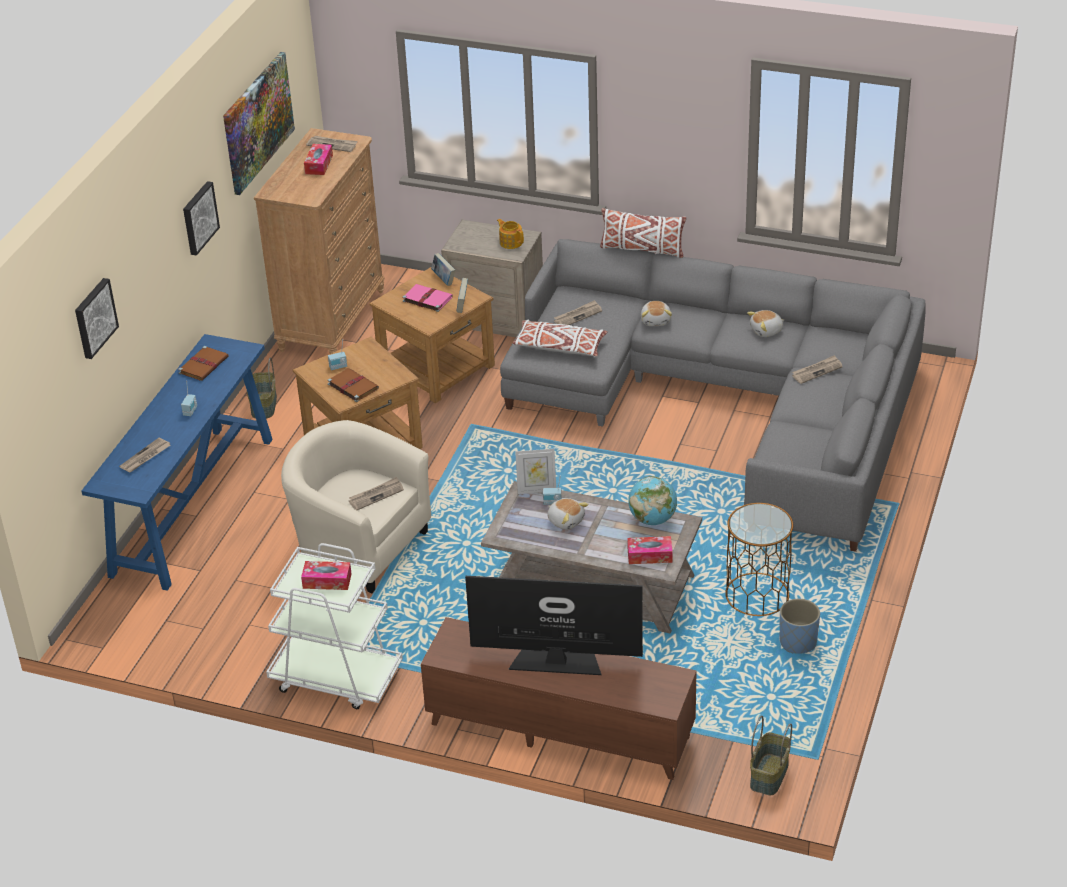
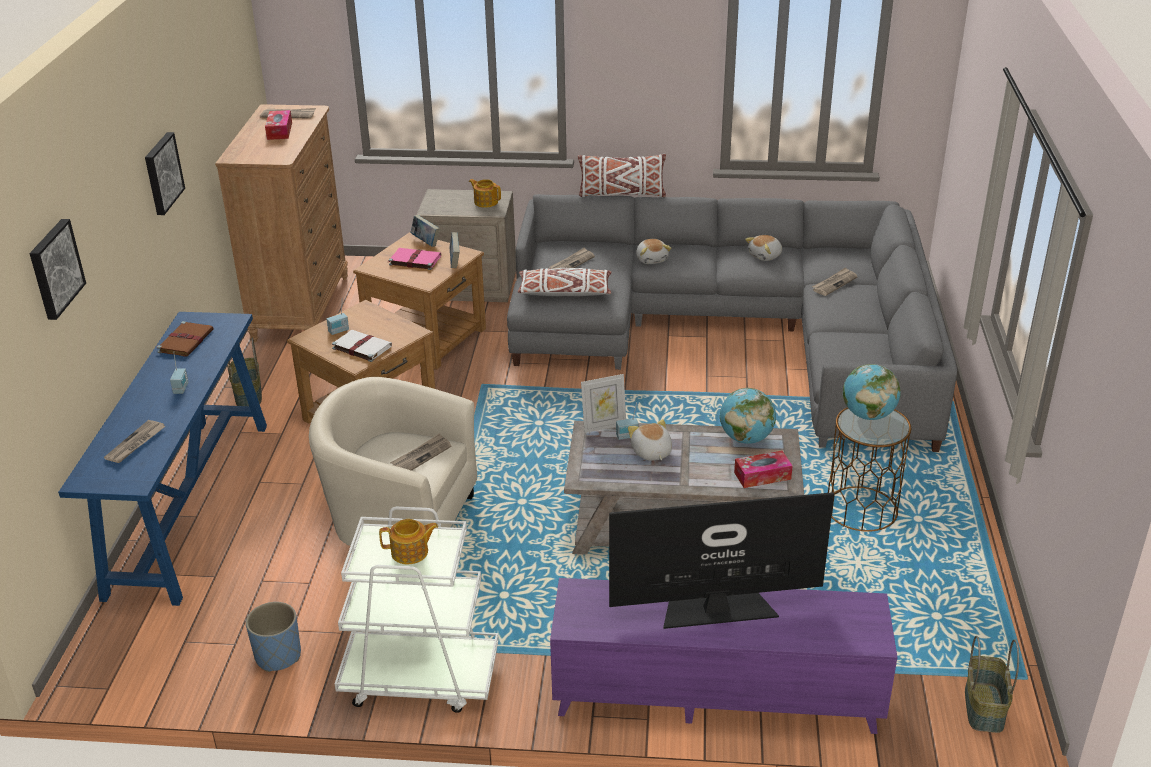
camera: 15 degrees left, 5 degrees down
(257, 122) = (211, 82): picture -> none
(327, 581) = (410, 552): tissue box -> teapot
(352, 386) = (361, 347): brown book -> white book
(560, 730) = (716, 695): brown tv stand -> purple tv stand
(566, 520) = (651, 452): plush toy -> plush toy turned 135 degrees counterclockwise
(760, 514) = (868, 415): none -> globe
(798, 642) = (931, 552): blue planter -> blue planter (278, 656)

